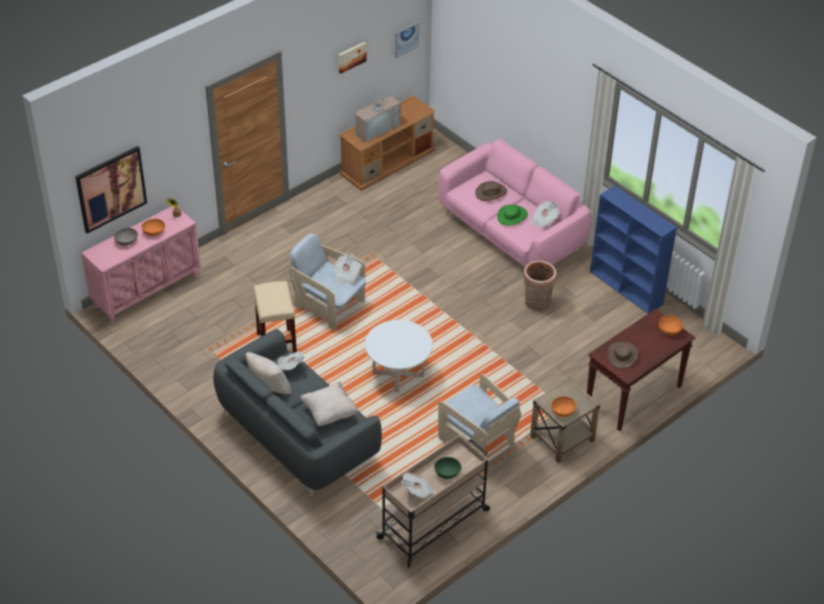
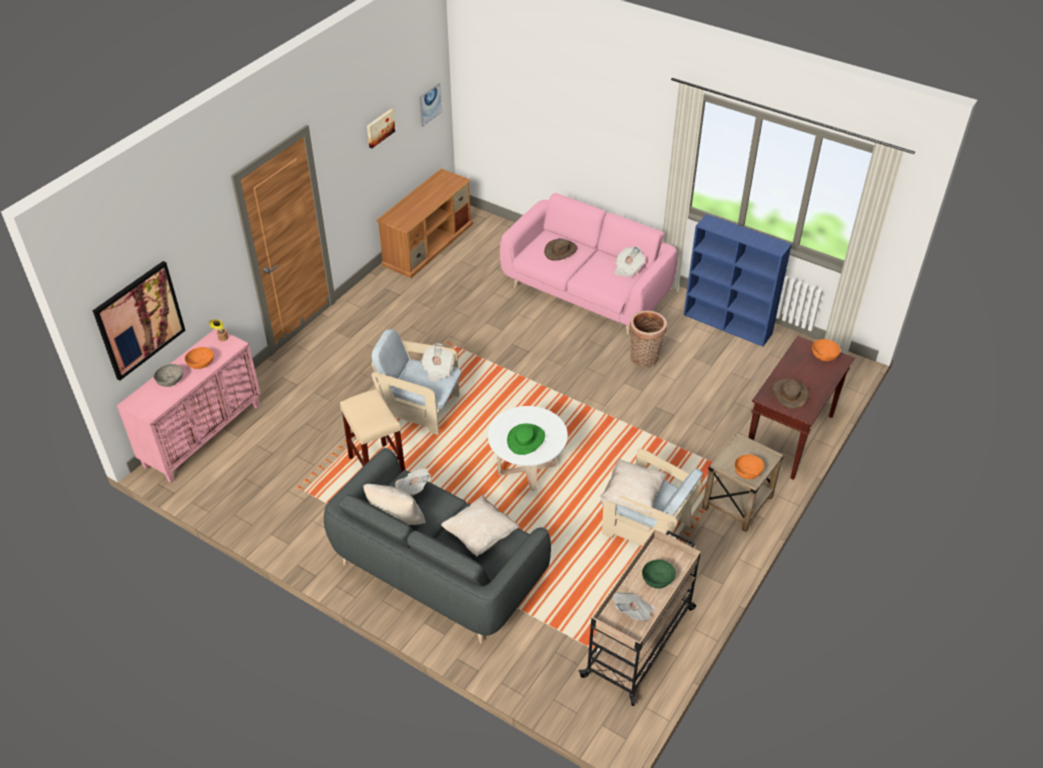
camera: 15 degrees left, 0 degrees up
(376, 128) = (415, 207): television -> none
(464, 410) = (633, 496): none -> beige pillow
(512, 216) = (593, 270): green hat -> green hat (526, 439)

